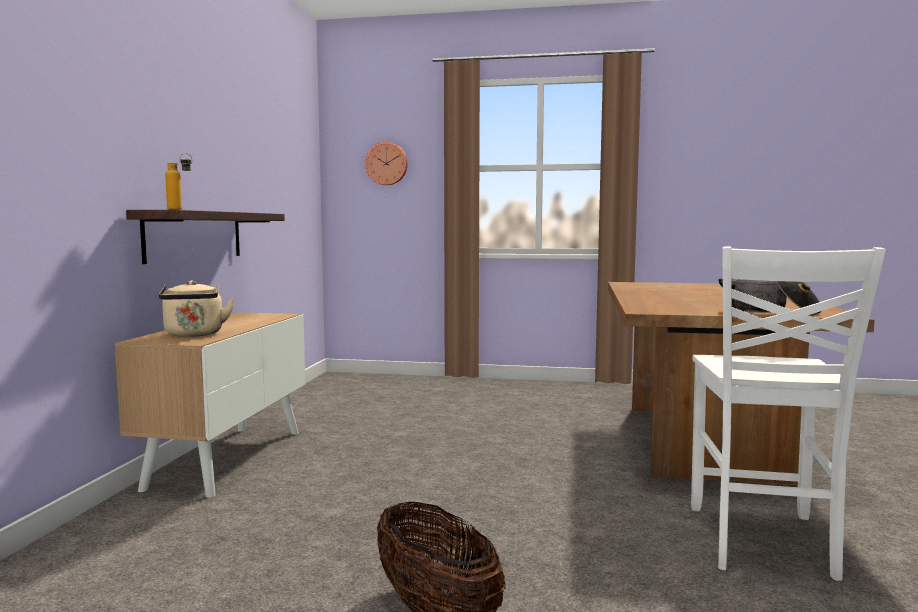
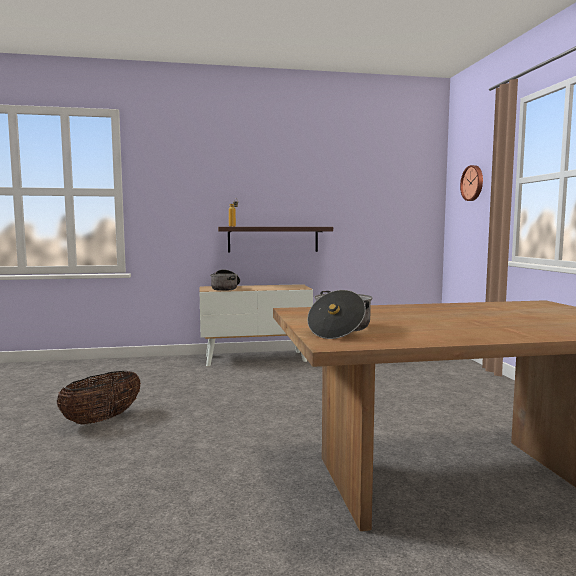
camera: 70 degrees right, 0 degrees up
(194, 334) = (225, 288): beige kettle -> cooking pot
(761, 542) = (206, 503): white chair -> none

